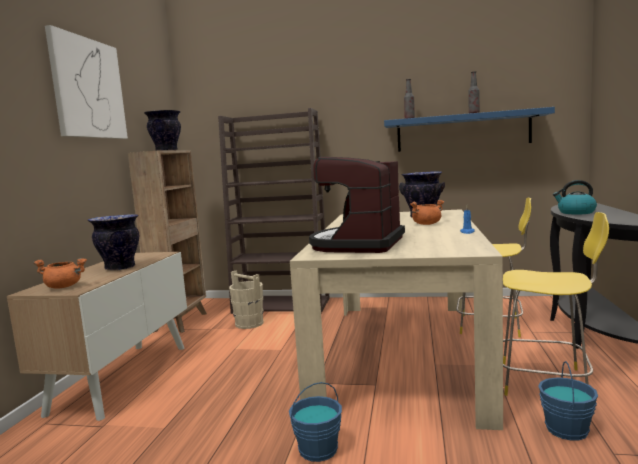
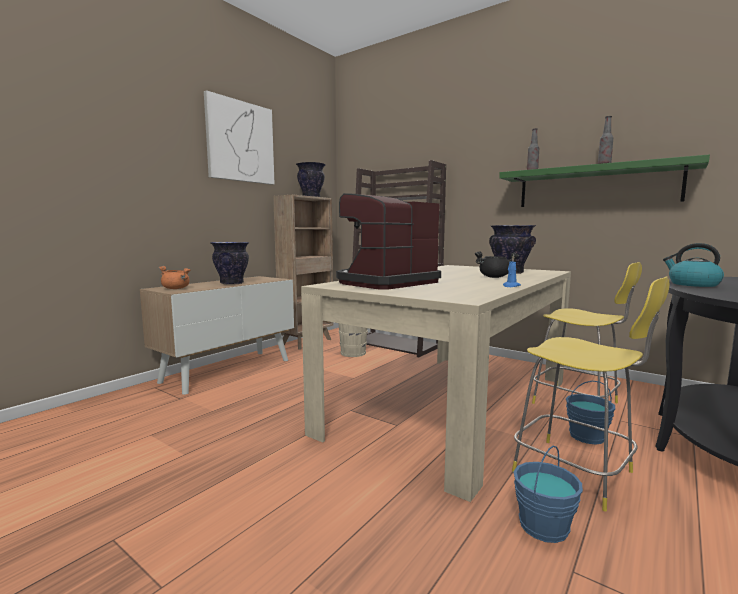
camera: 25 degrees right, 0 degrees up
(318, 449) = (291, 460): blue bucket -> blue bucket (587, 436)
(427, 224) = (494, 277): orange cooking pot -> black cooking pot
(462, 131) = (596, 187): blue shelf -> green shelf

